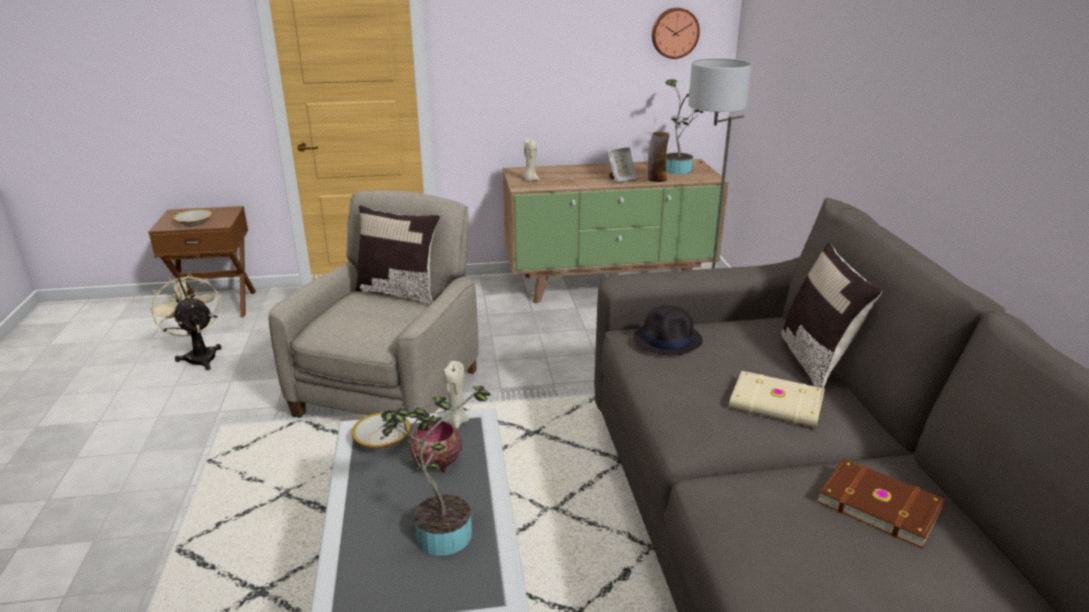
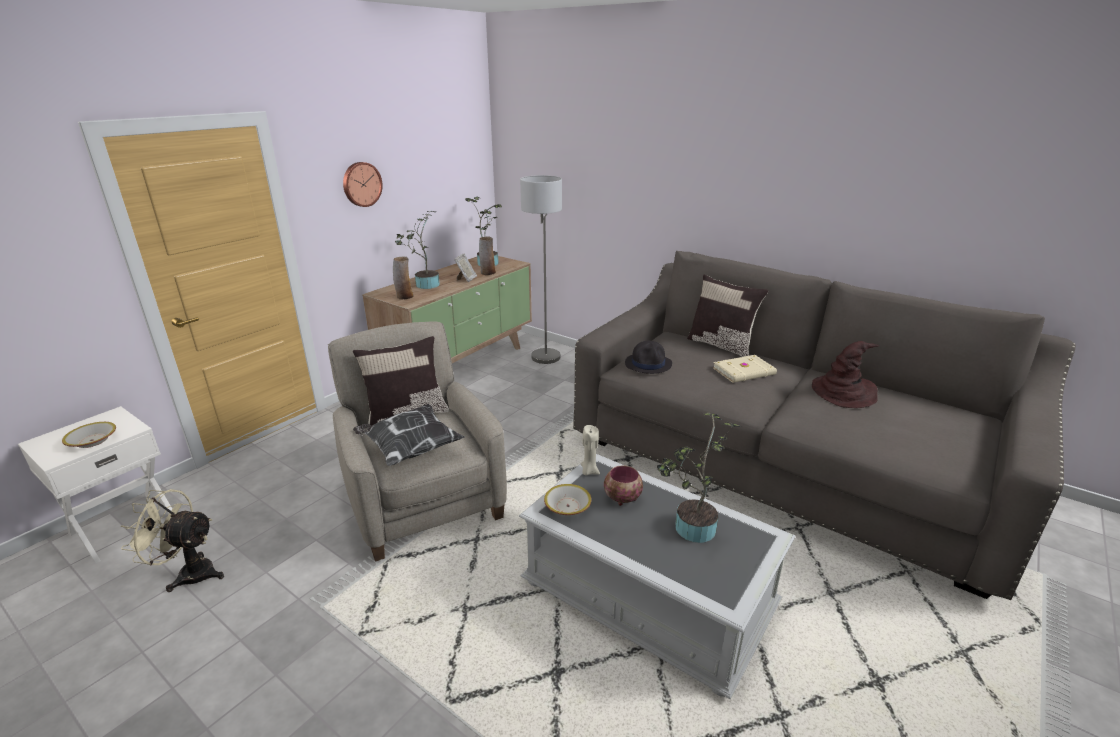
camera: 45 degrees left, 0 degrees up
(217, 305) = (124, 525): brown nightstand -> white nightstand
(347, 320) = (410, 449): none -> pillow
(530, 180) = (404, 297): beige candle -> vase
(570, 174) = (425, 285): none -> potted plant
(674, 33) = (458, 162): wall clock -> wall clock (361, 184)
(879, 503) = (844, 392): brown book -> brown hat

